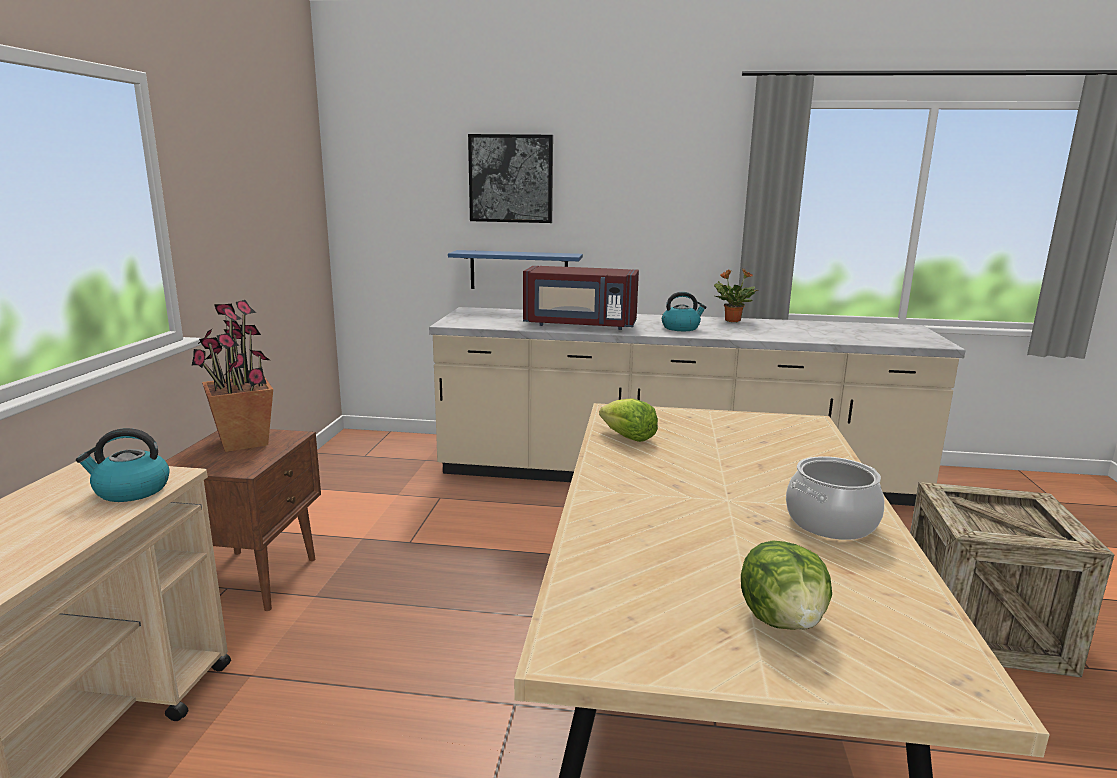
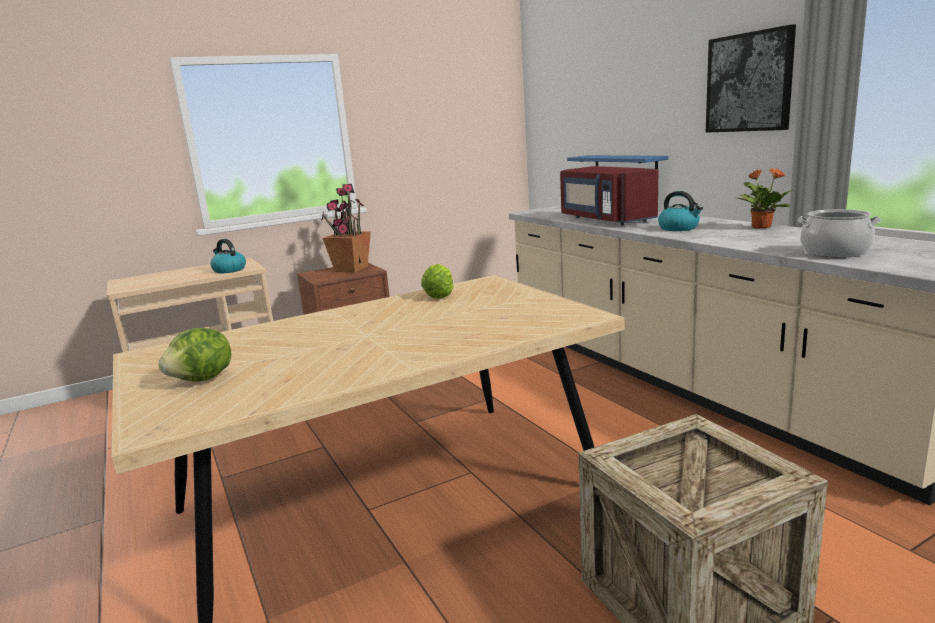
camera: 55 degrees right, 0 degrees up
(511, 178) = (620, 90): picture -> picture (749, 82)
(830, 522) = (365, 362): cooking pot -> cooking pot (835, 252)

